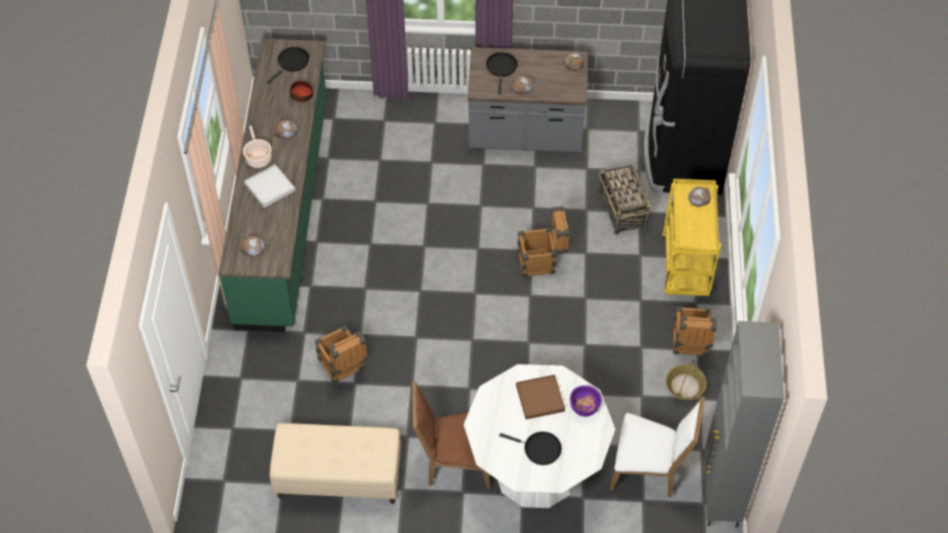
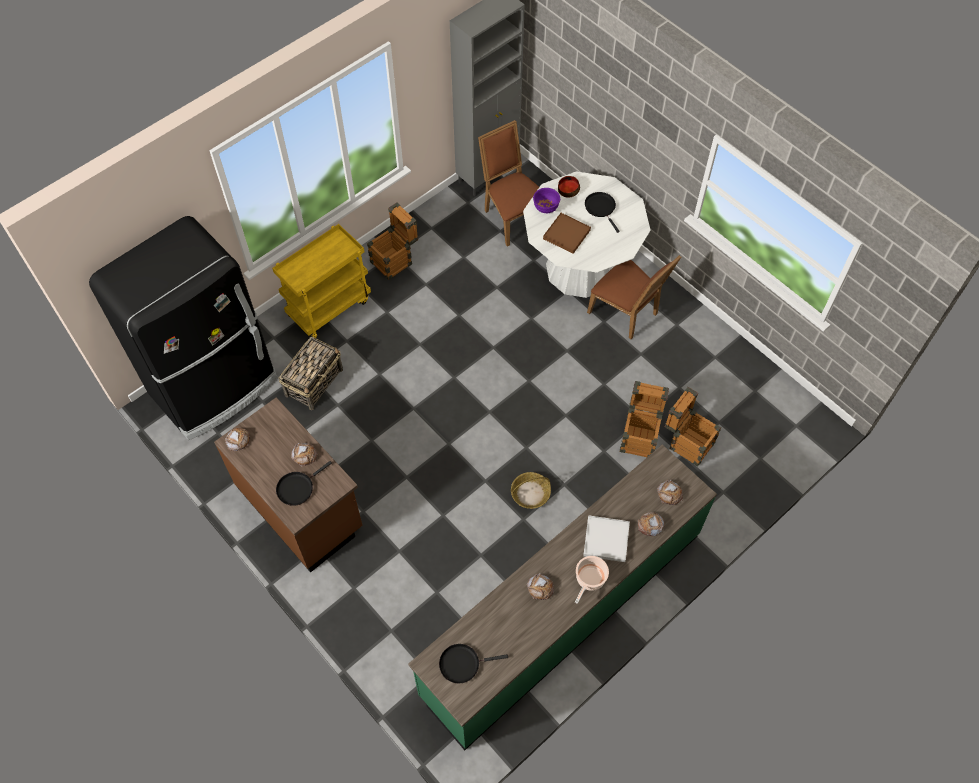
camera: 135 degrees left, 5 degrees up
(302, 95) = (489, 615): bowl -> bowl (568, 190)
(338, 478) = (713, 364): beige bench -> none
(525, 135) = (301, 507): grey counter -> brown counter
(542, 261) = (416, 394): crate -> crate (687, 442)
(649, 470) = (512, 216): white chair -> brown chair
(685, 386) = (430, 241): basket -> basket (530, 493)
(699, 198) = (297, 271): bread -> bread (650, 525)

